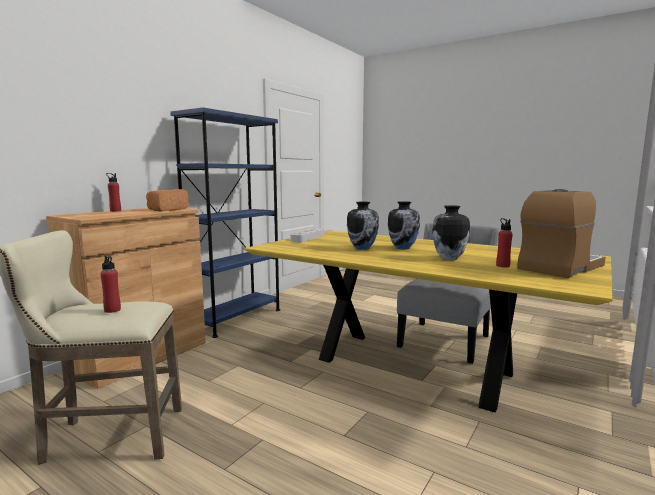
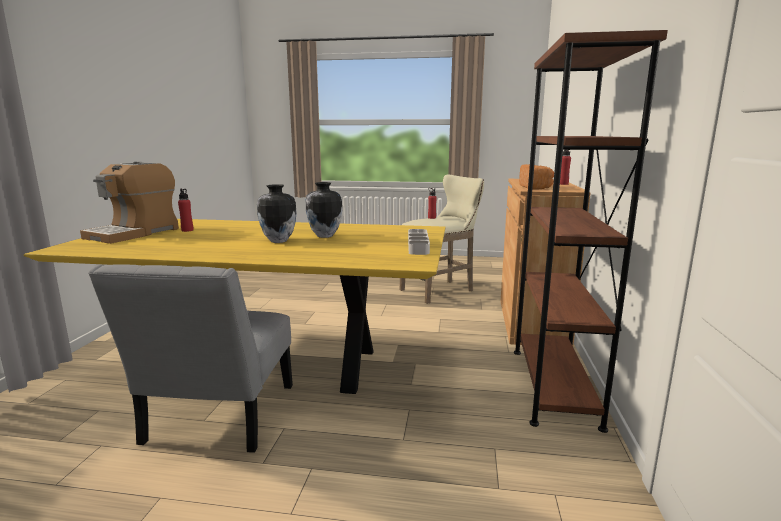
camera: 155 degrees right, 5 degrees up
(236, 319) = (553, 385): blue bookcase -> brown bookcase
(448, 258) = (231, 233): vase -> none

